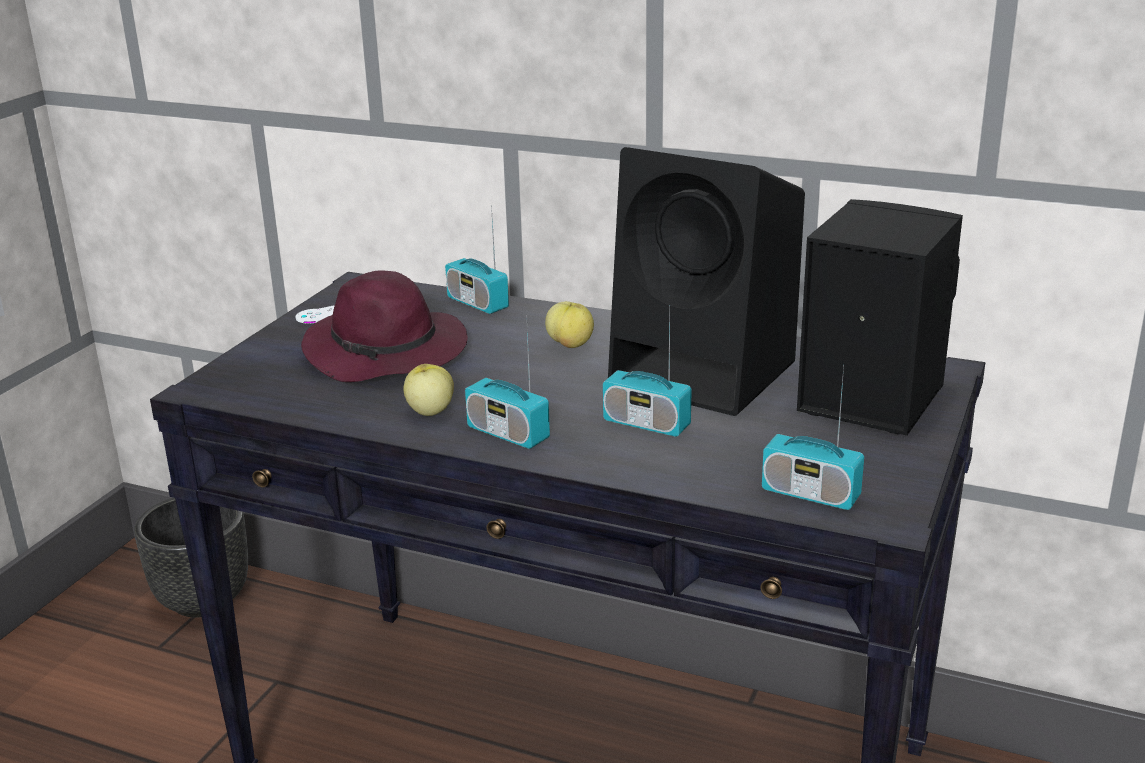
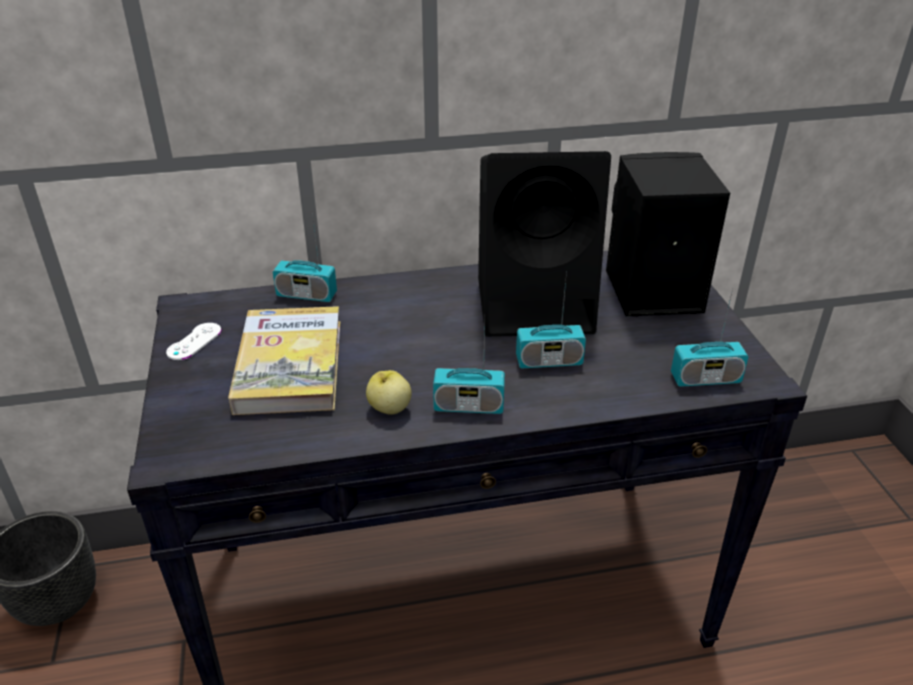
camera: 35 degrees left, 10 degrees up
(388, 353) = (289, 365): purple hat -> book
(570, 345) = (420, 310): apple -> none

